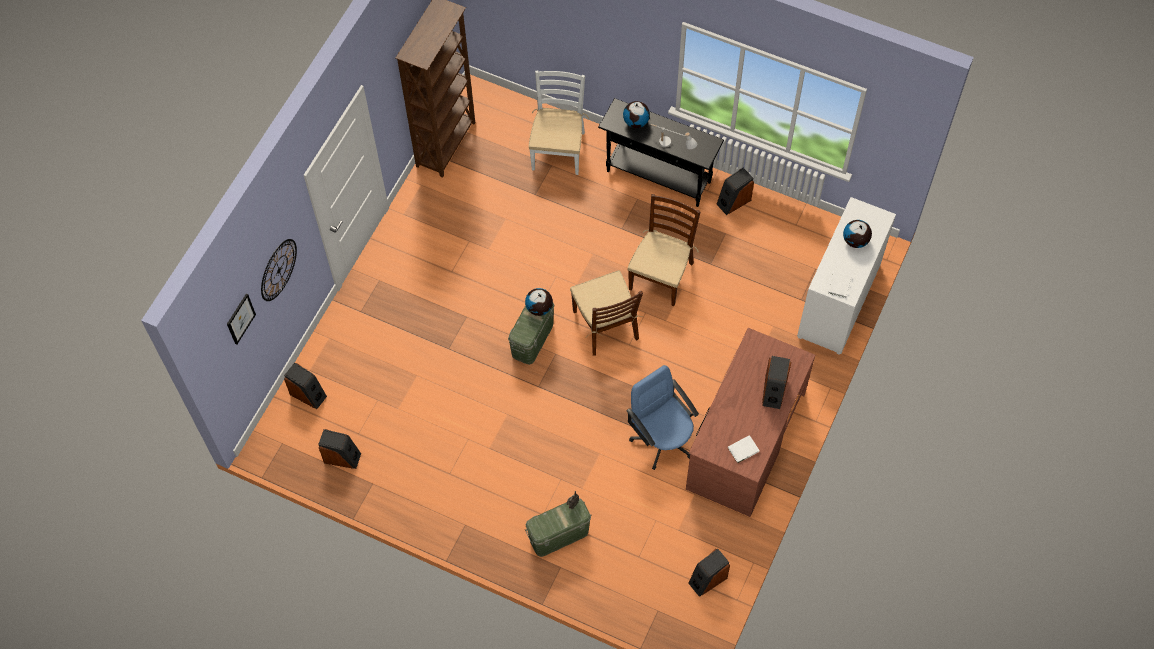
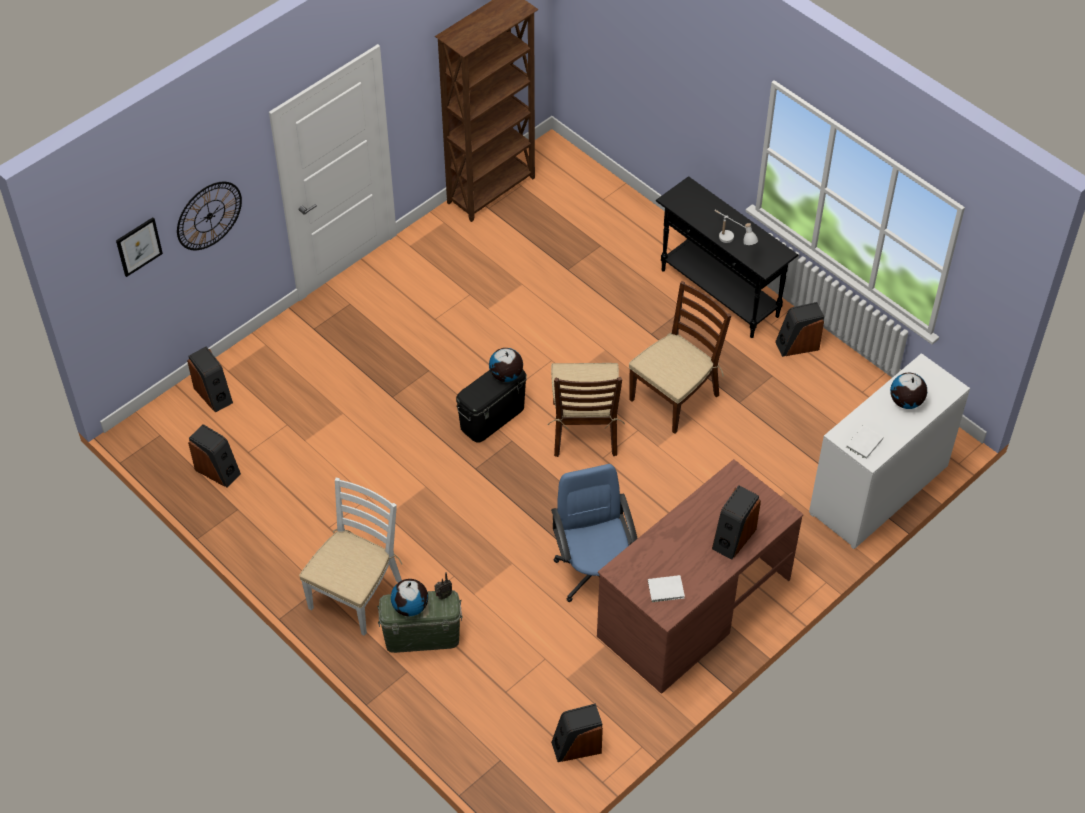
camera: 20 degrees right, 10 degrees down
(532, 339) = (492, 417): green storage box -> black storage box
(558, 150) = (615, 232): white chair -> white chair (356, 594)
(636, 122) = (702, 207): globe -> globe (411, 607)

